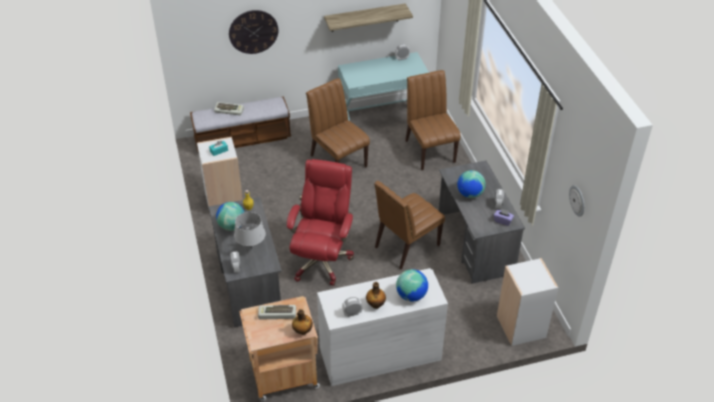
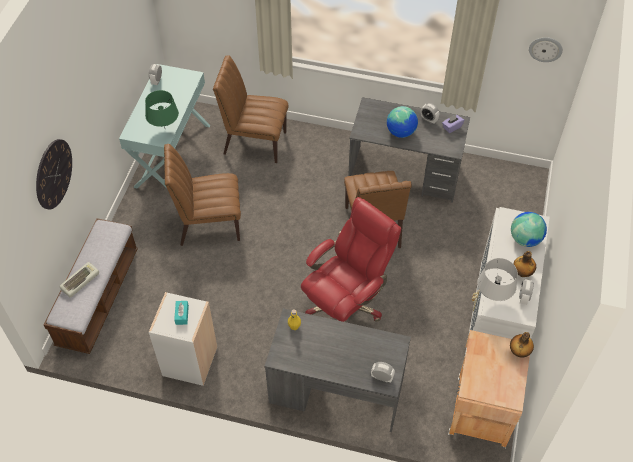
camera: 60 degrees left, 10 degrees up
(231, 226) = (313, 355): globe -> none
(251, 248) = (360, 350): grey table lamp -> grey table lamp (492, 297)
(276, 314) = (484, 365): keyboard -> none
(323, 260) = (346, 307): red office chair -> red office chair turned 90 degrees clockwise
(363, 80) = (164, 129): none -> green table lamp
(365, 17) = (116, 65): shelf -> none
(520, 327) = (522, 194): bookcase -> none

